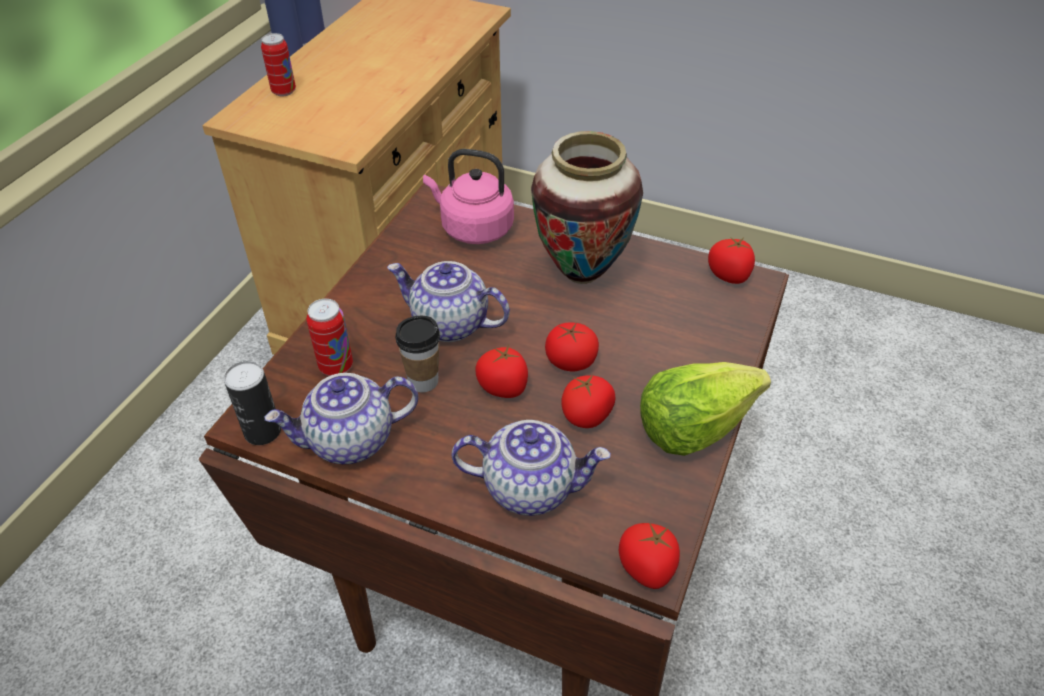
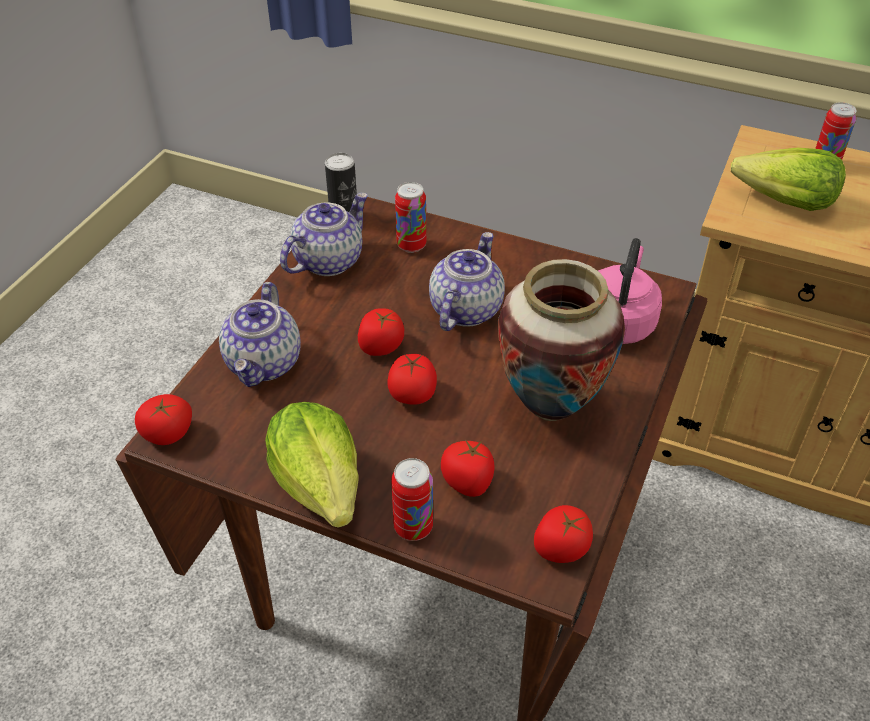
camera: 90 degrees right, 0 degrees up
(333, 118) = (784, 202): none -> lettuce
(350, 441) = (328, 260): teapot -> teapot turned 60 degrees clockwise
(423, 381) = (391, 296): cup -> none
(587, 416) = (340, 403): tomato -> tomato (468, 482)
(729, 358) = (413, 527): none -> can

